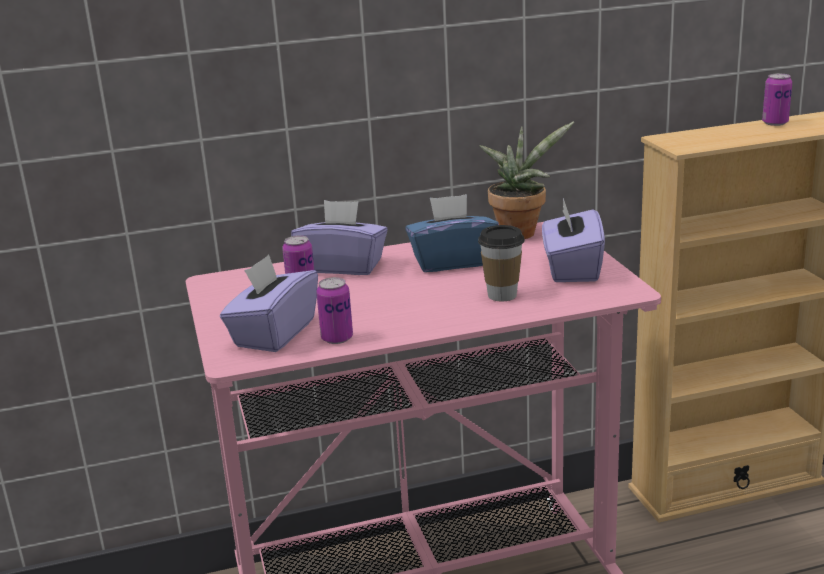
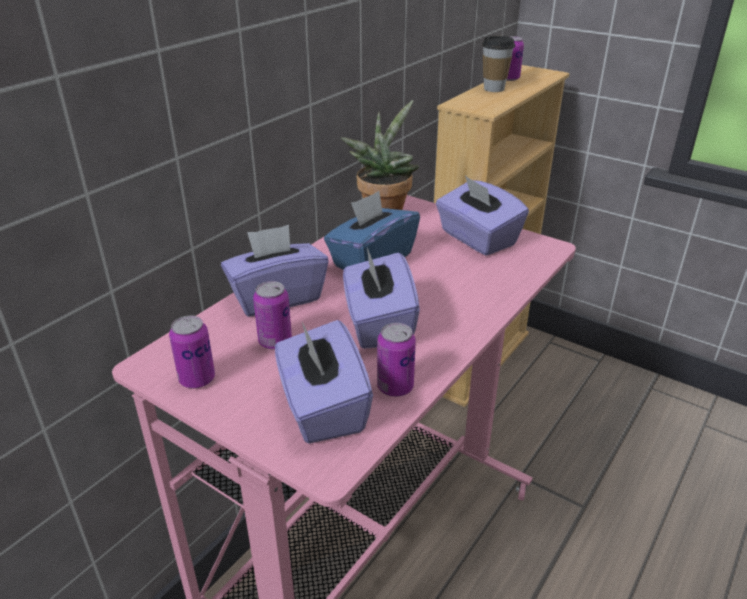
camera: 40 degrees left, 10 degrees up
(226, 296) = (197, 379): none -> can
(387, 301) = (378, 324): none -> purple tissue box
(502, 295) = (465, 282): cup -> cup (494, 89)

